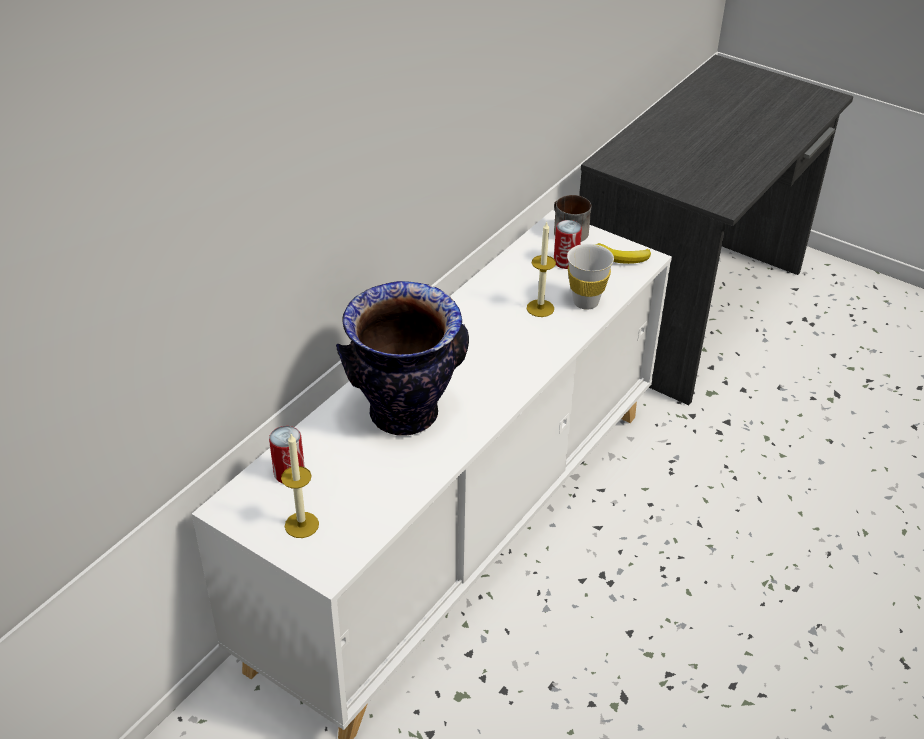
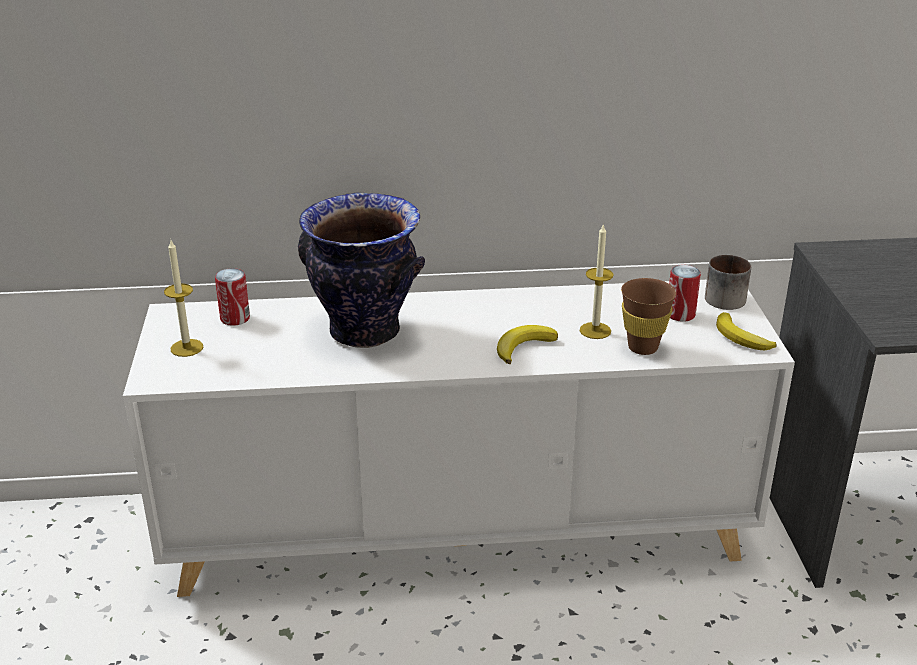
camera: 50 degrees right, 10 degrees down
(521, 351) = (523, 347): none -> banana
(585, 302) = (642, 347): white cup -> brown cup

